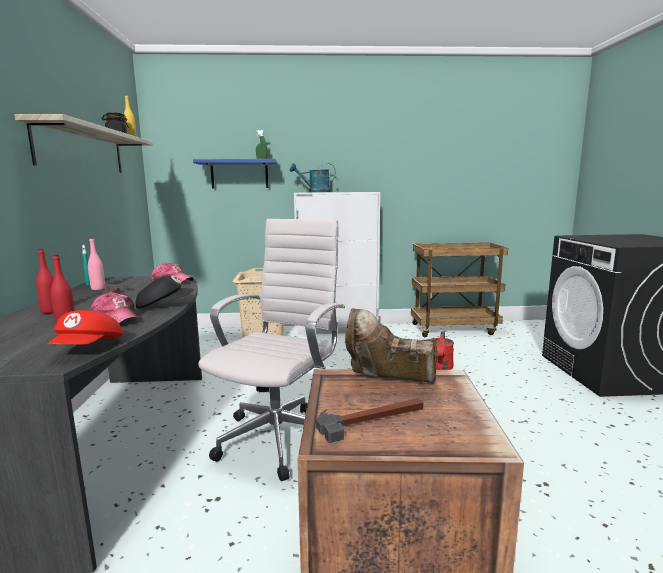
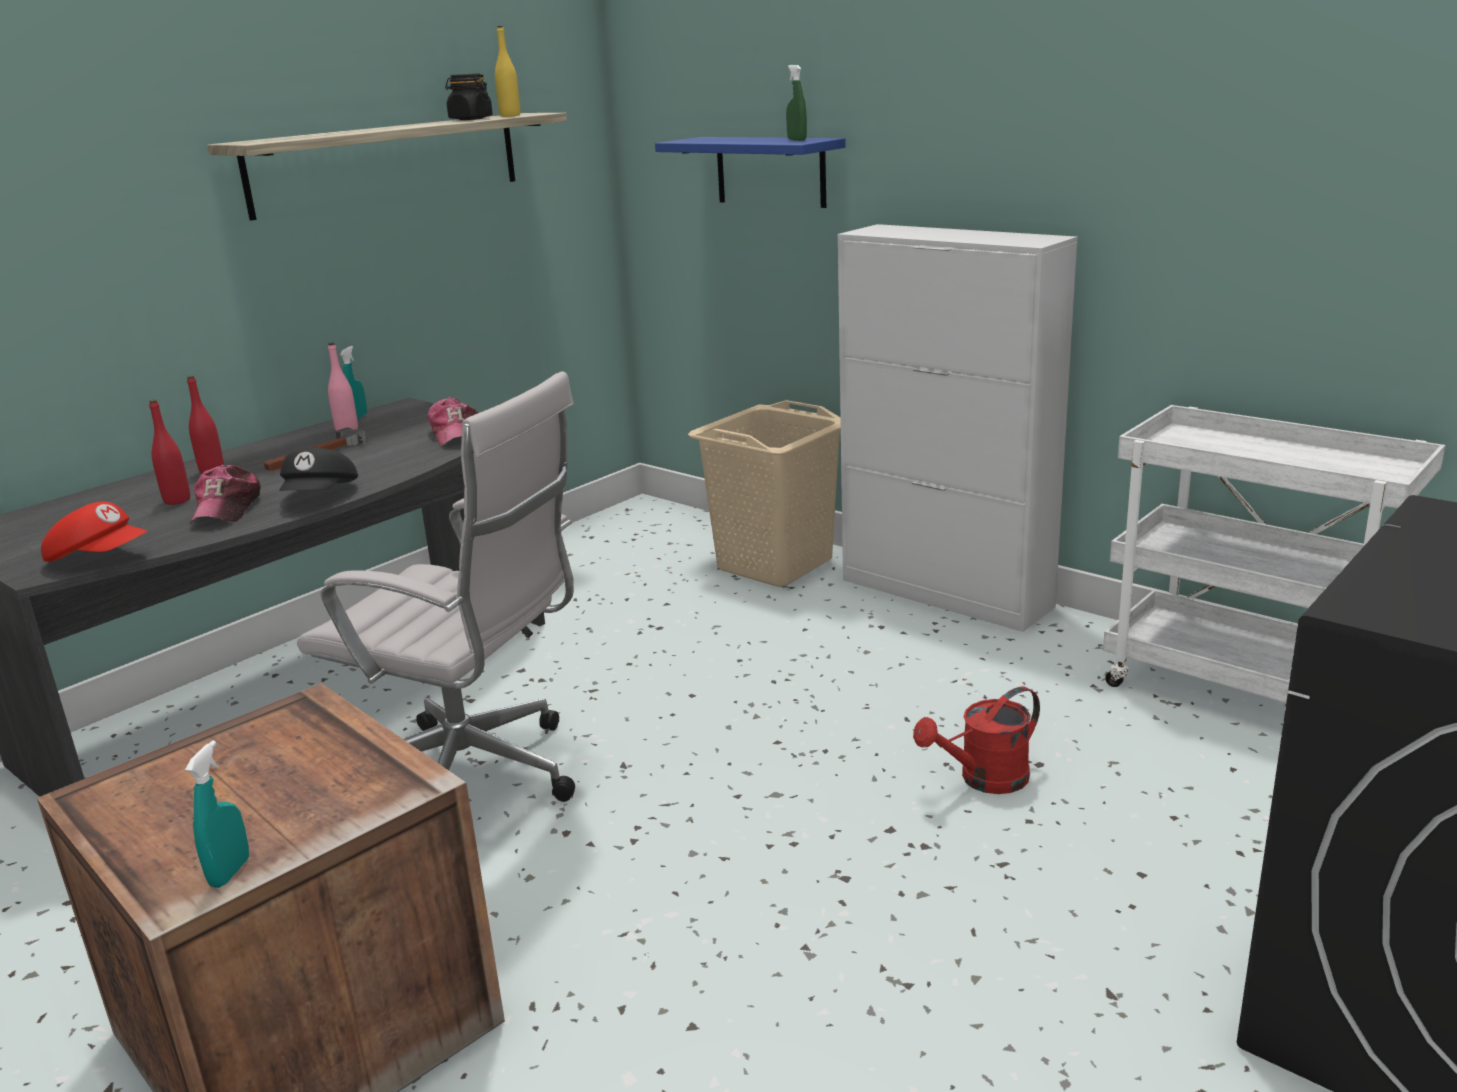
camera: 45 degrees right, 10 degrees up
(89, 349) = (100, 558): red cap -> red cap turned 120 degrees counterclockwise
(165, 305) = (321, 496): black cap -> black cap turned 60 degrees clockwise
(280, 436) = (477, 780): white office chair -> white office chair turned 45 degrees clockwise
(315, 192) = (902, 231): turquoise watering can -> none
(371, 419) = (185, 792): hammer -> none
(388, 383) = (325, 752): brown boot -> none
(454, 329) = (1247, 691): brown cart -> white cart
(477, 428) = (230, 872): none -> turquoise spray bottle

